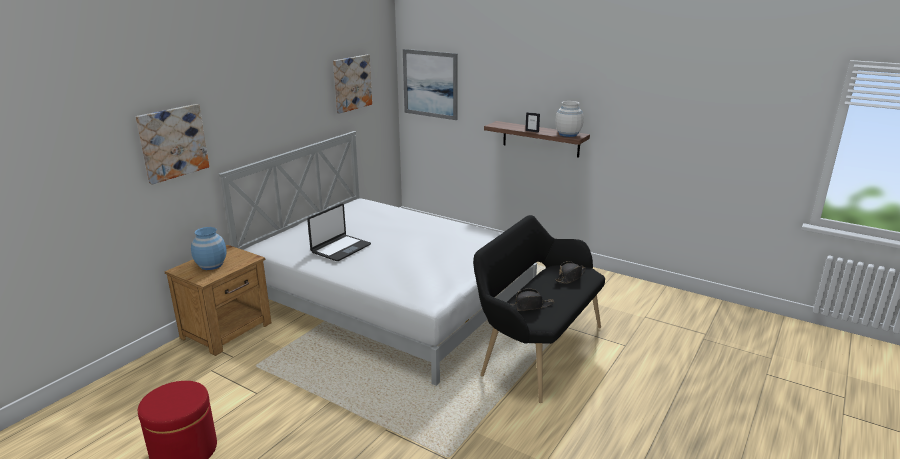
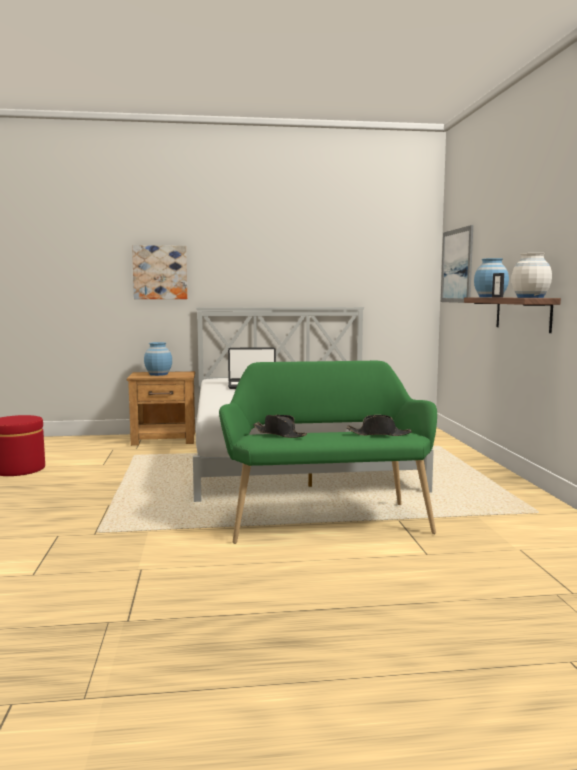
camera: 50 degrees right, 15 degrees down
(351, 83) = (368, 259): picture -> none
(507, 125) = (490, 297): none -> blue vase
(536, 349) = (326, 519): black bench -> green bench

